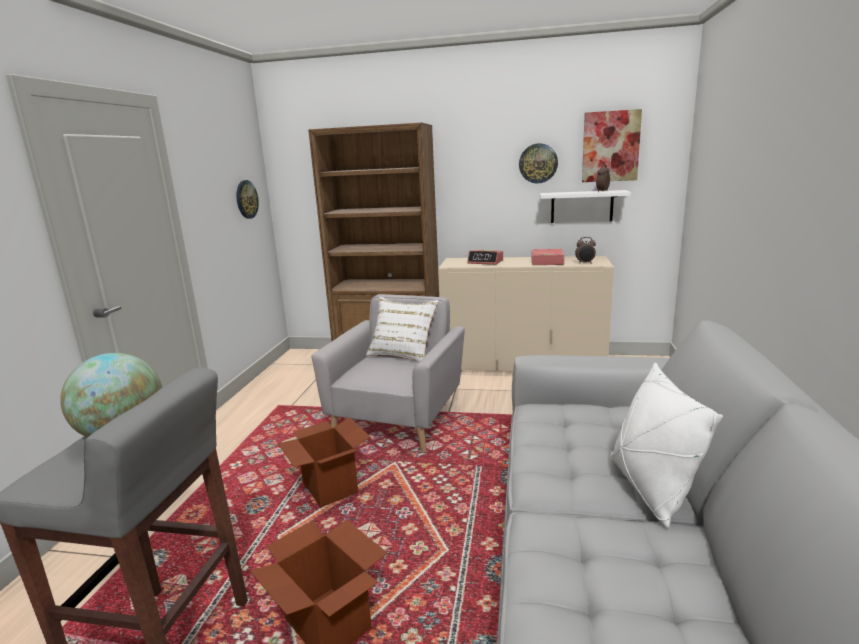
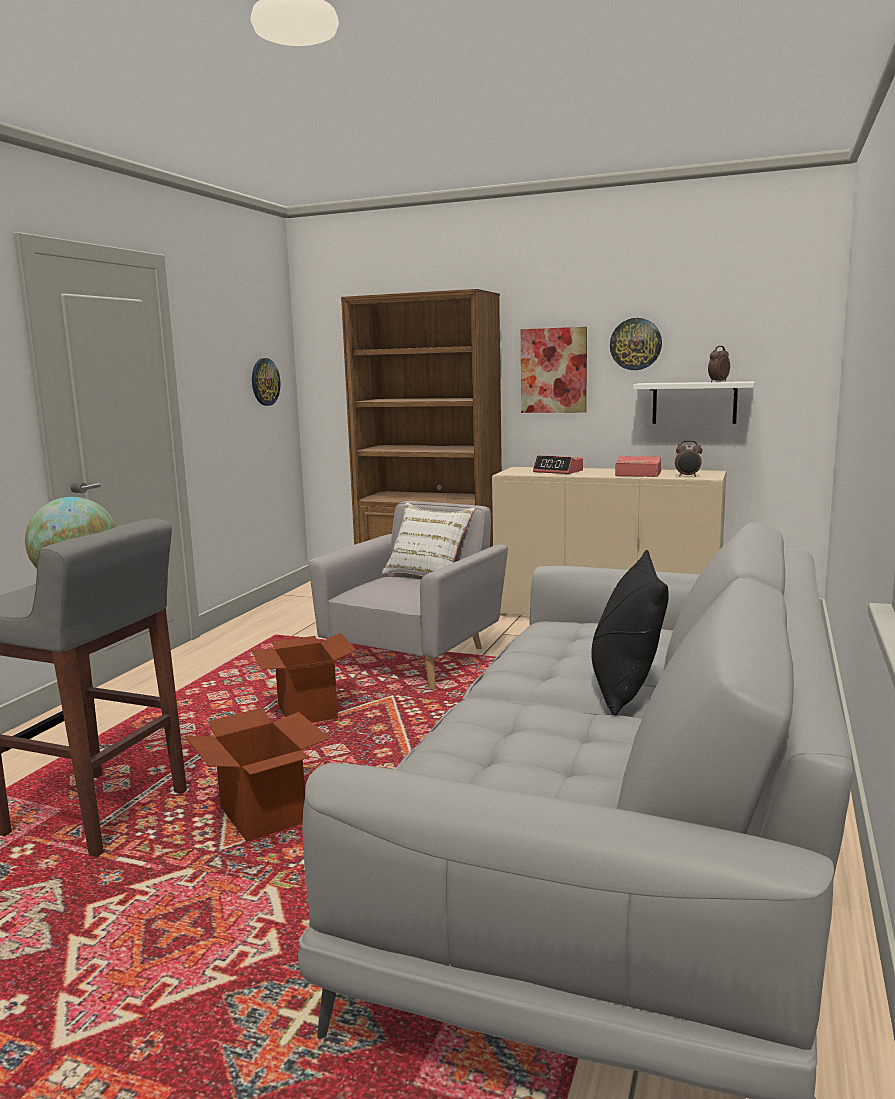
camera: 10 degrees right, 5 degrees down
(610, 146) = (733, 323): picture -> picture (554, 370)
(650, 489) = (624, 690): white pillow -> black pillow

